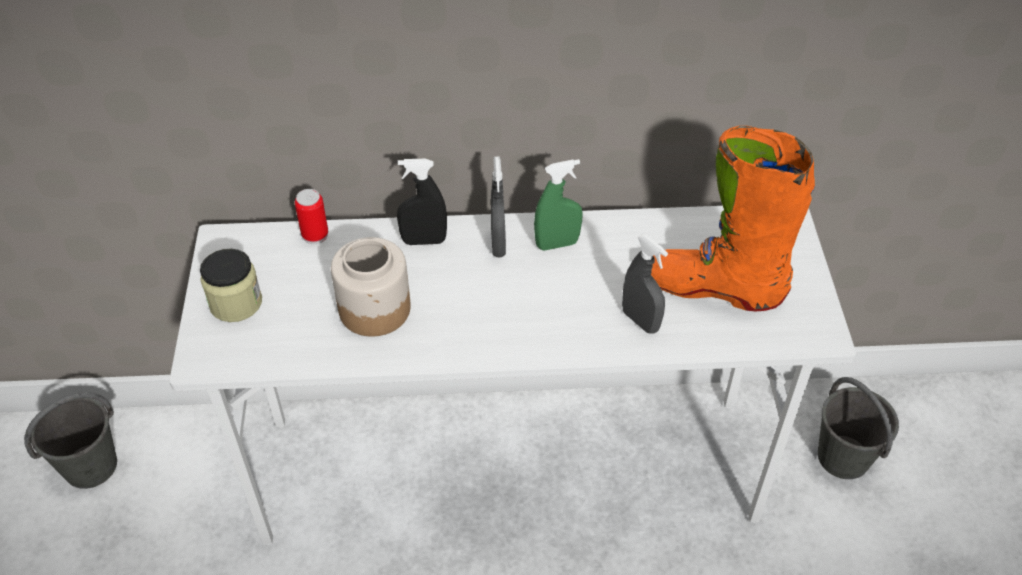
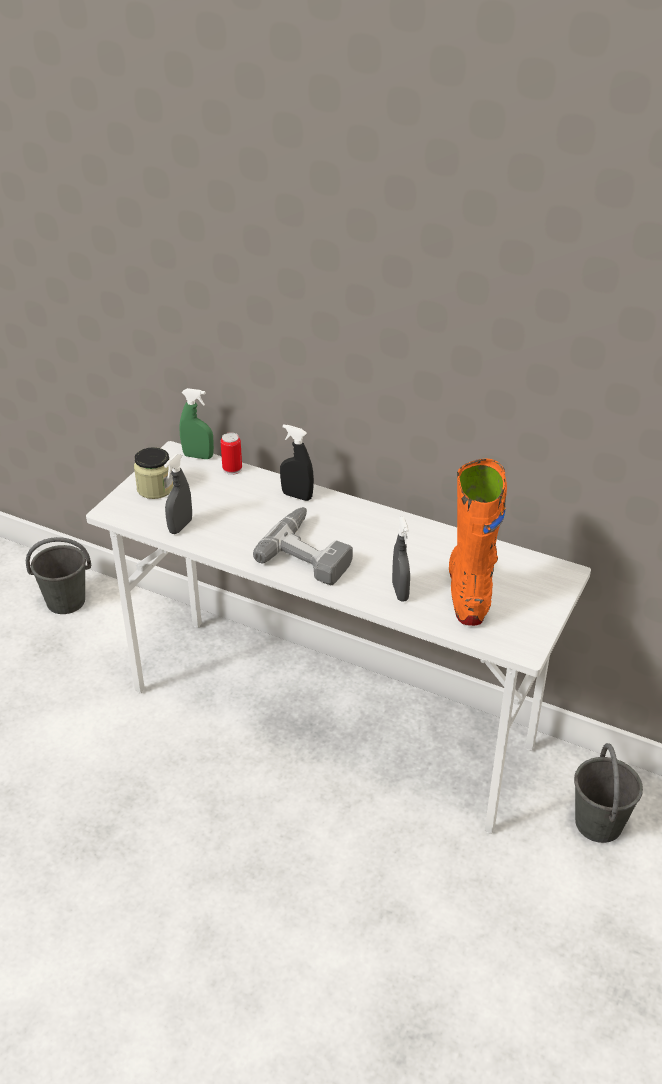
camera: 30 degrees right, 10 degrees down
(375, 308) = (234, 521): jar -> none
(498, 244) = (343, 514): grey spray bottle -> grey spray bottle (180, 526)
(500, 312) = (311, 552): none -> power drill
(557, 244) = (383, 528): green spray bottle -> green spray bottle (198, 456)
(712, 287) = (469, 592): orange boot -> orange boot turned 45 degrees clockwise

